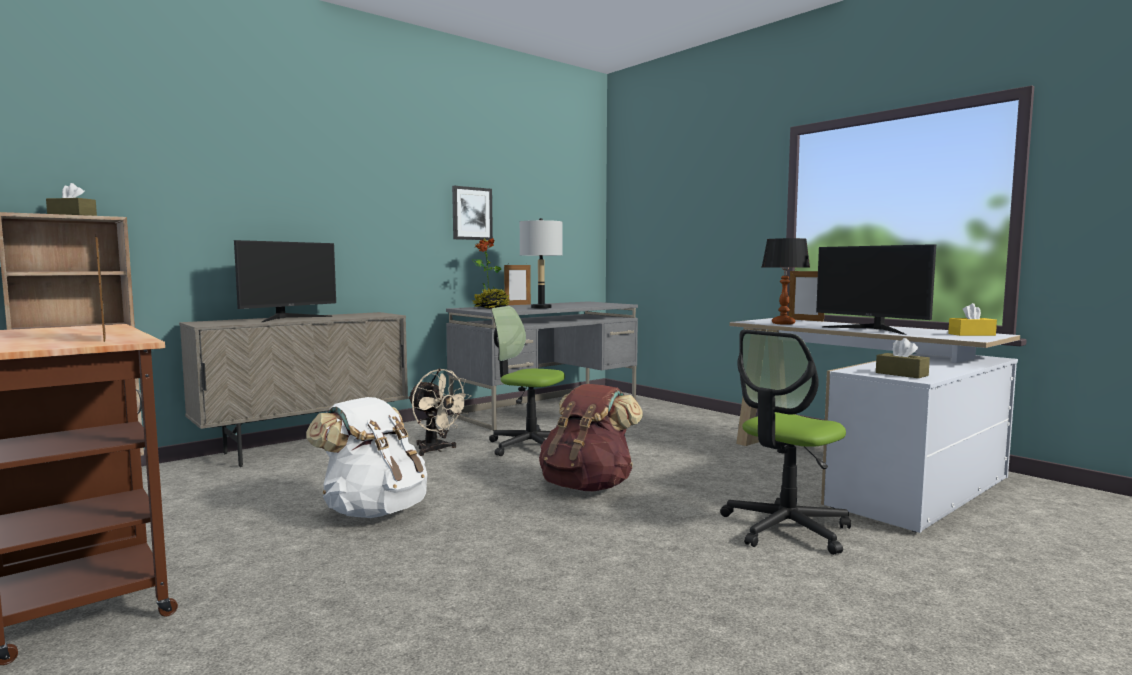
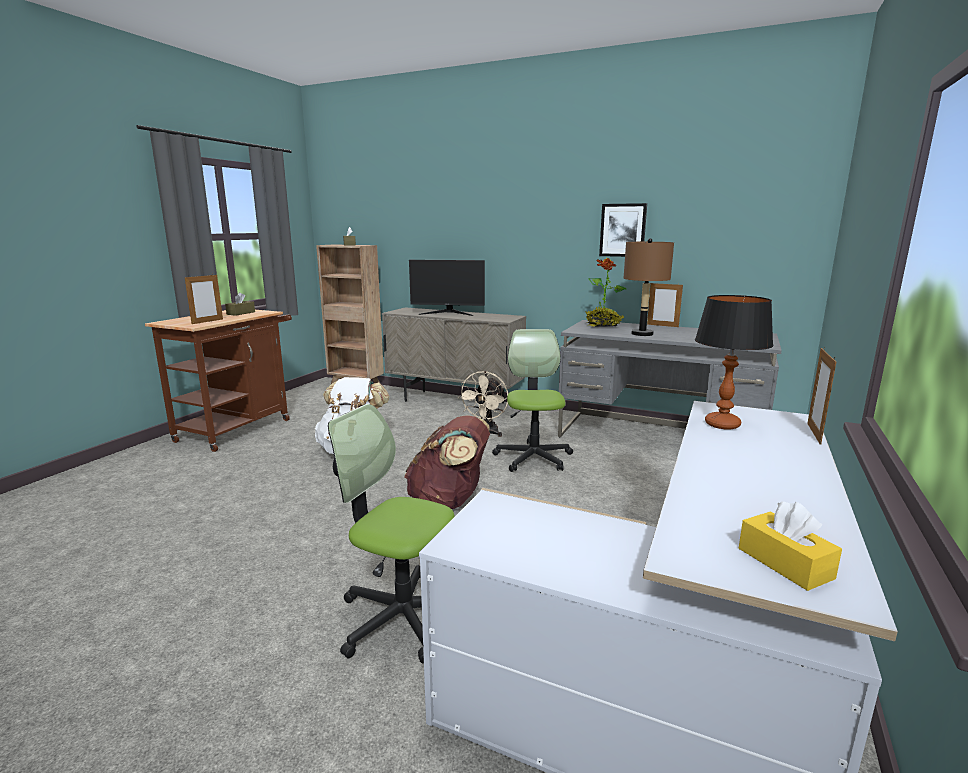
camera: 65 degrees right, 10 degrees up
(541, 308) = (642, 334): grey table lamp -> brown table lamp
(872, 329) = (731, 477): monitor -> none
(901, 374) = (489, 533): brown tissue box -> brown tissue box (241, 313)

